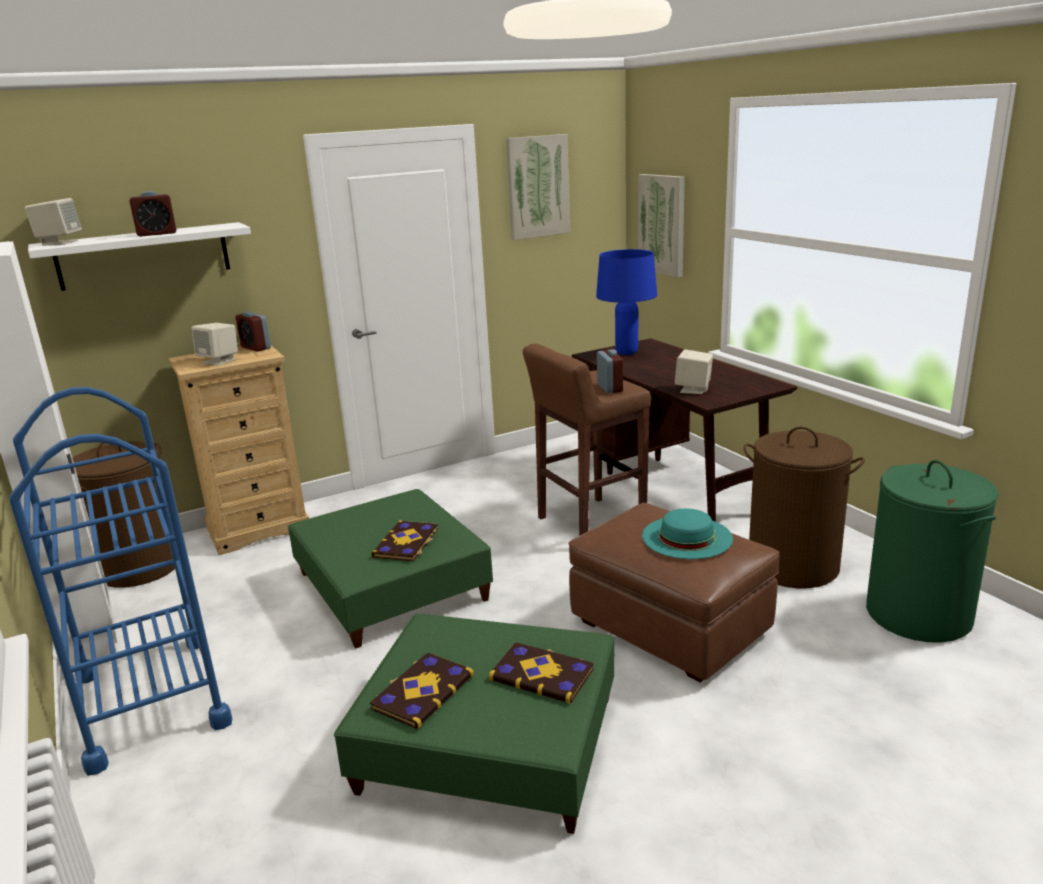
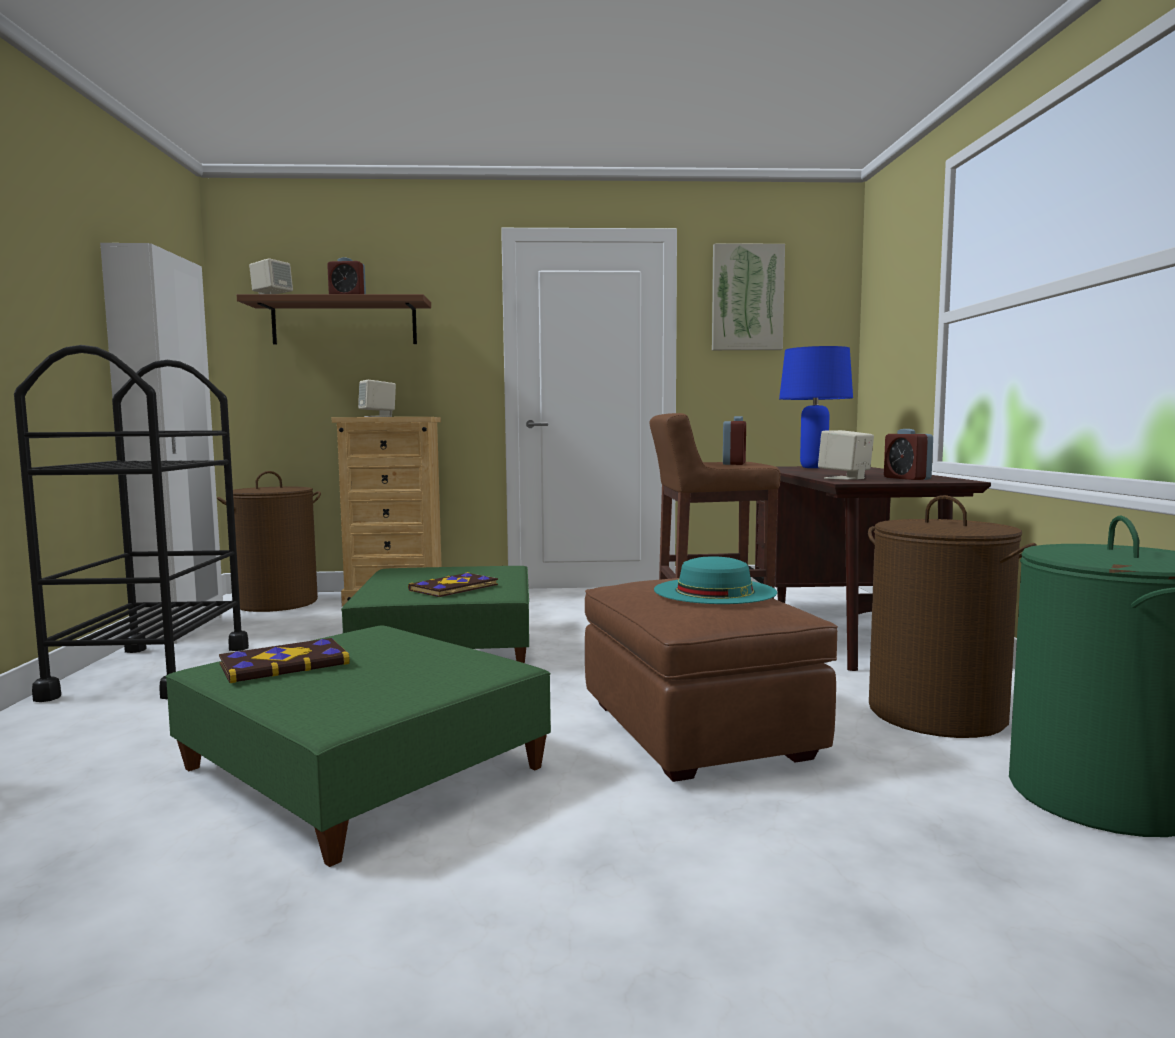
camera: 25 degrees right, 15 degrees down
(144, 256) = (344, 323): white shelf -> brown shelf
(151, 700) = (152, 671): blue cart -> black cart
(256, 348) = (422, 416): alarm clock -> alarm clock (907, 478)
(542, 674) = (419, 678): book -> none
(662, 224) = (886, 336): picture -> none

